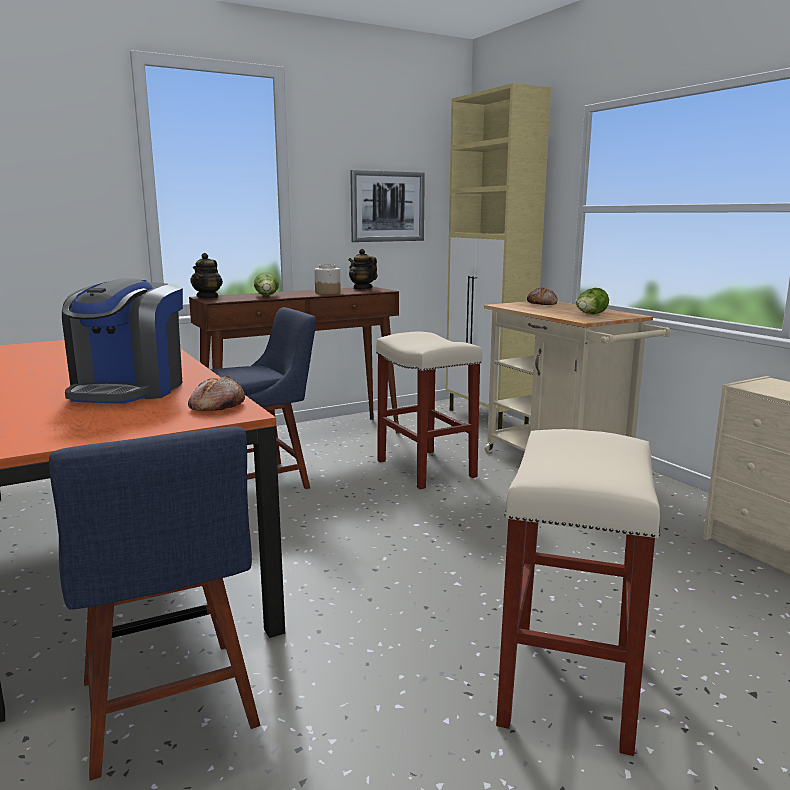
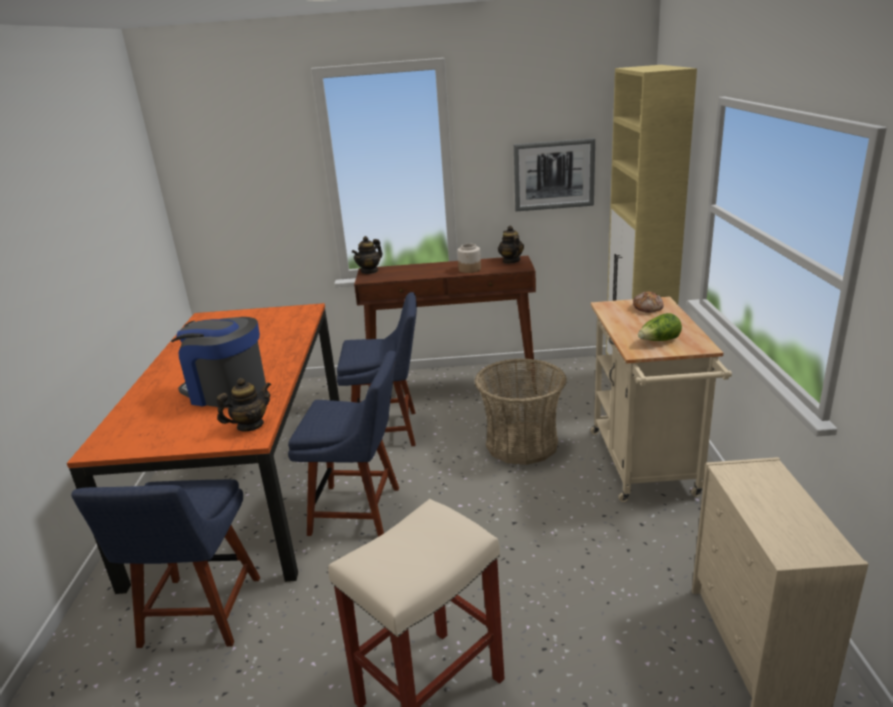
camera: 30 degrees right, 10 degrees up
(129, 389) = (226, 391): coffee machine -> coffee machine turned 75 degrees clockwise
(216, 406) = (250, 425): bread -> teapot
(267, 296) = (414, 273): lettuce -> none
(302, 552) = (360, 511): none -> blue chair
(427, 469) = (522, 444): beige stool -> basket

